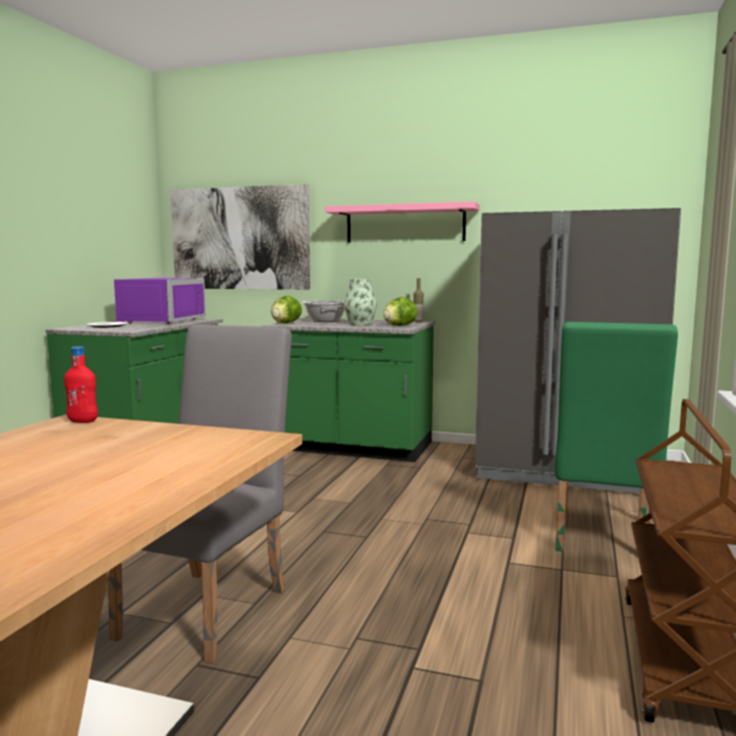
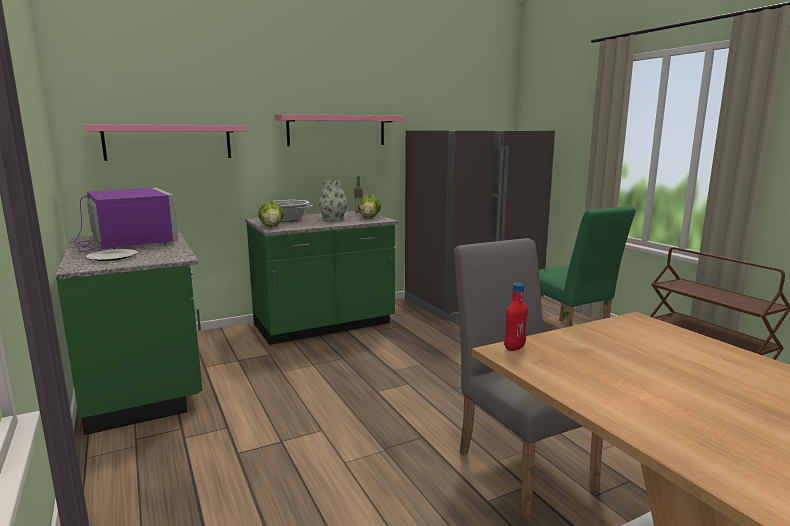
camera: 45 degrees left, 5 degrees up
(240, 238) = (169, 142): picture -> pink shelf

